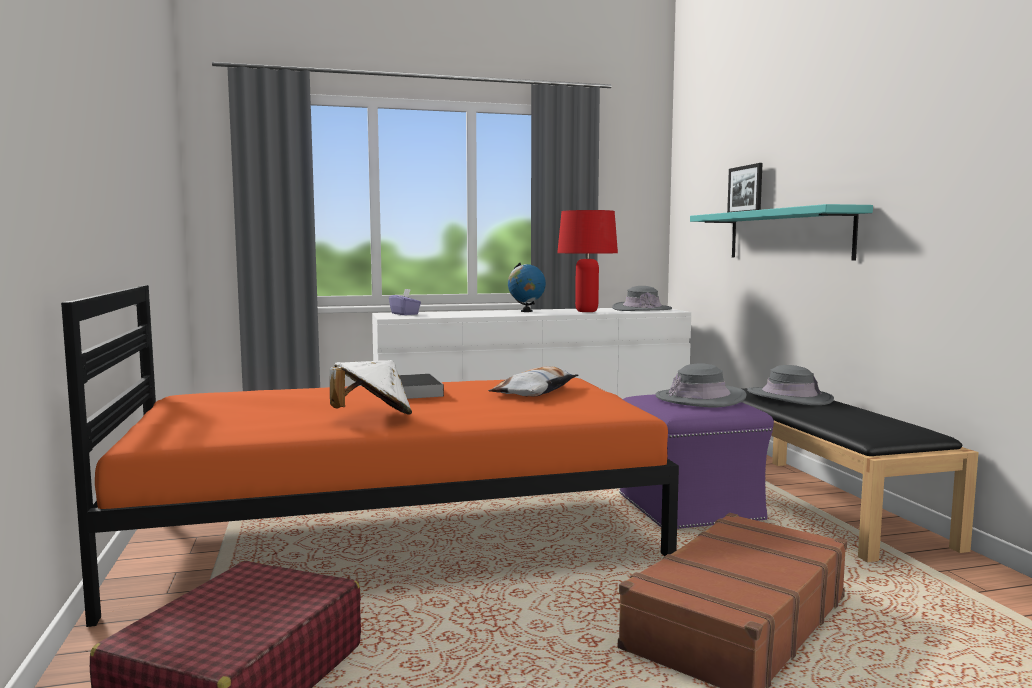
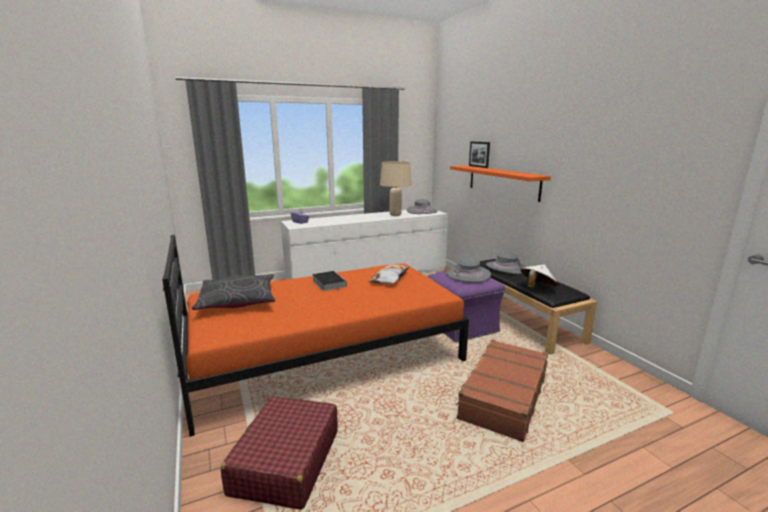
camera: 10 degrees left, 10 degrees up
(236, 403) = (238, 300): none -> grey pillow
(373, 417) = (320, 308): white hat -> white hat (537, 288)
(526, 311) = (364, 216): globe -> none
(586, 311) = (395, 215): red table lamp -> beige table lamp
(787, 235) = (502, 182): turquoise shelf -> orange shelf

